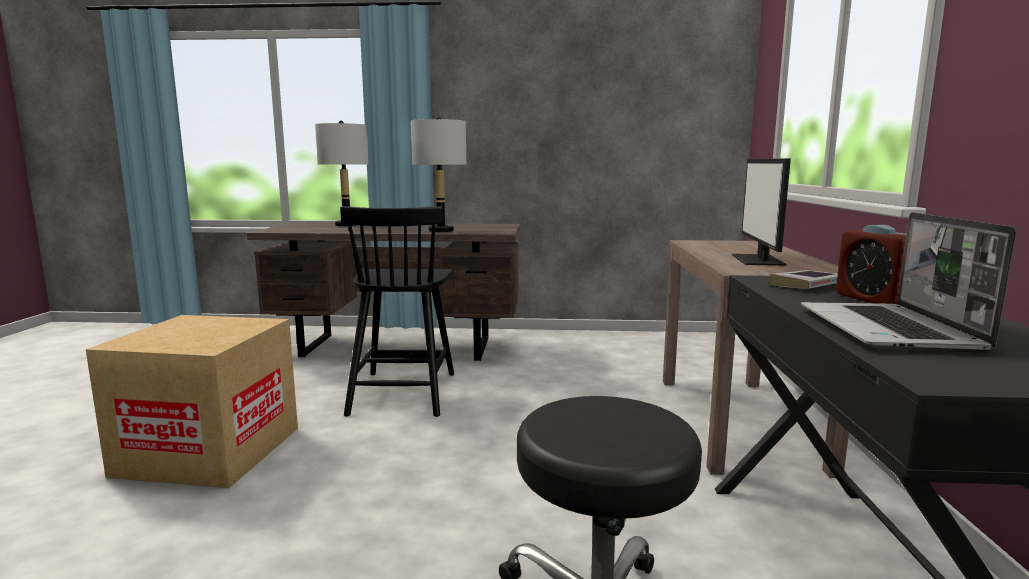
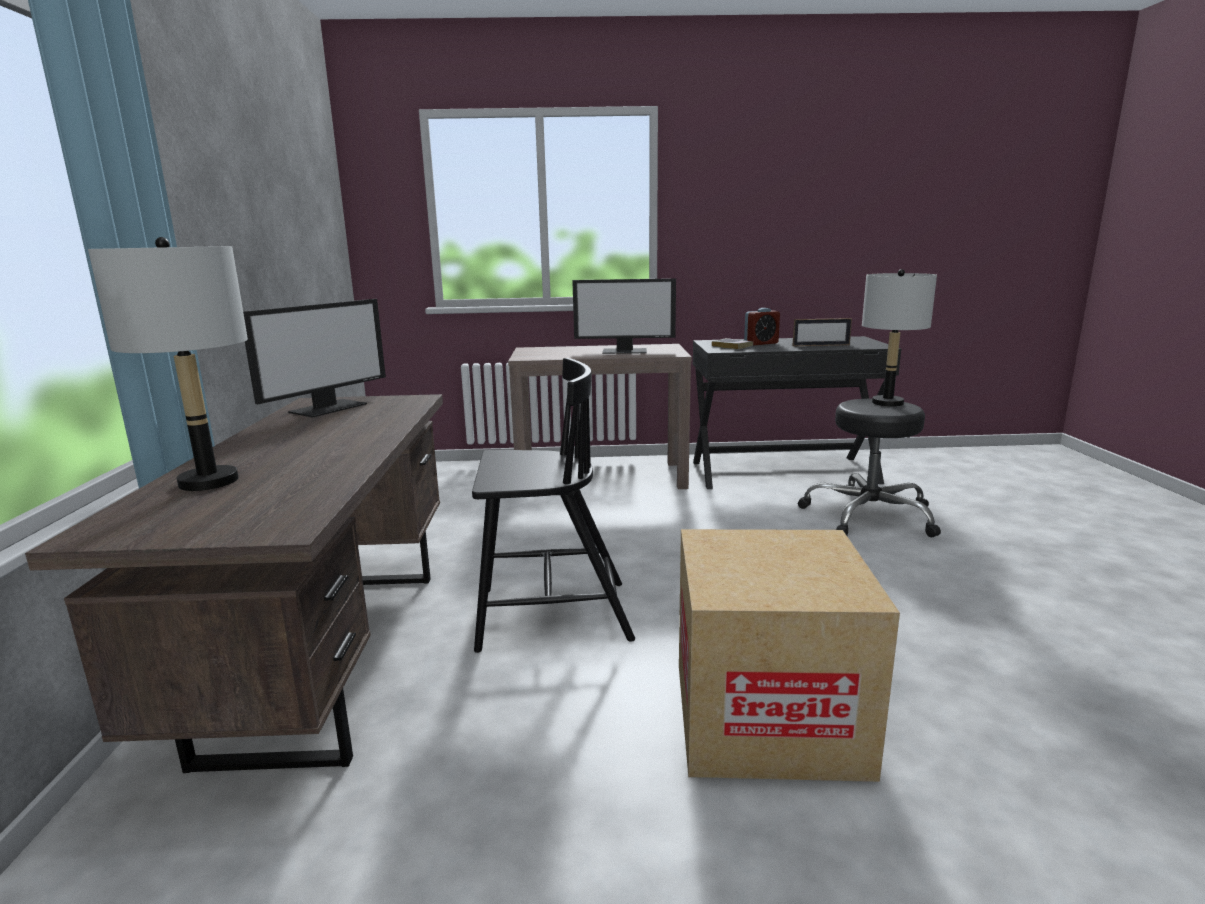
camera: 95 degrees left, 5 degrees up
(441, 231) = (380, 420): grey table lamp -> grey table lamp (887, 403)
(483, 226) = (328, 408): none -> monitor
(889, 330) = (821, 345): laptop -> picture frame

